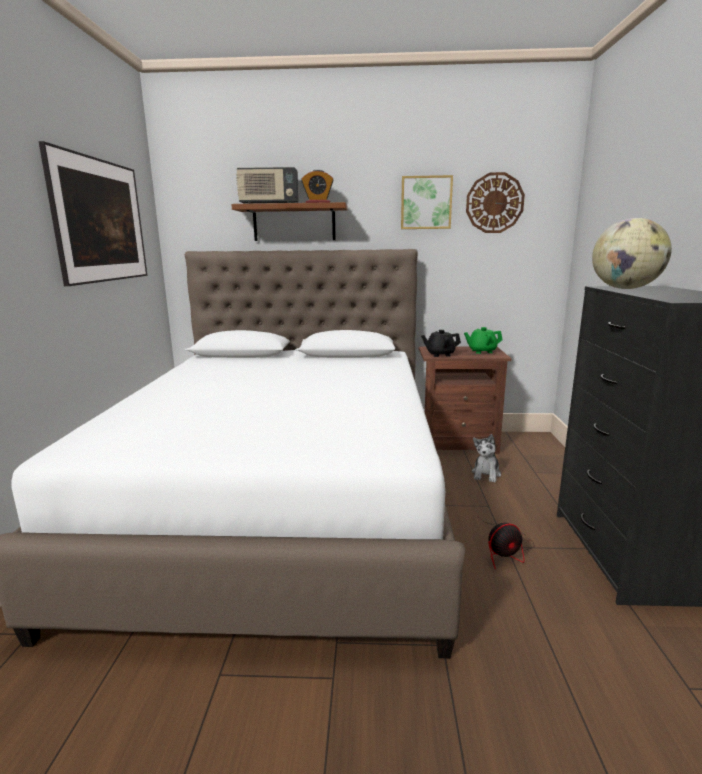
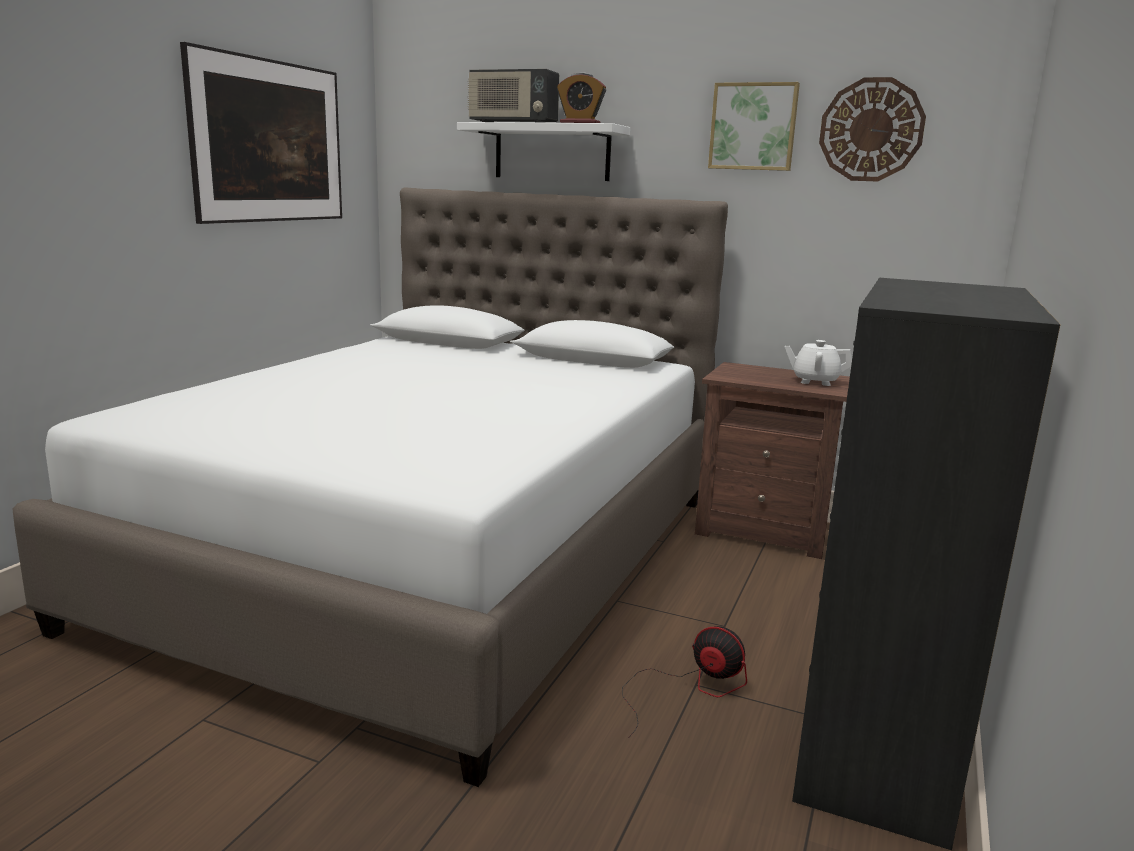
camera: 20 degrees right, 0 degrees up
(294, 223) = (552, 152): brown shelf -> white shelf
(440, 354) = (736, 377): black teapot -> none
(482, 351) = (815, 381): green teapot -> white teapot
(486, 474) = (767, 583): plush toy -> none
(505, 550) = (689, 688): fan -> fan turned 150 degrees counterclockwise
(625, 288) = (917, 285): globe -> none

